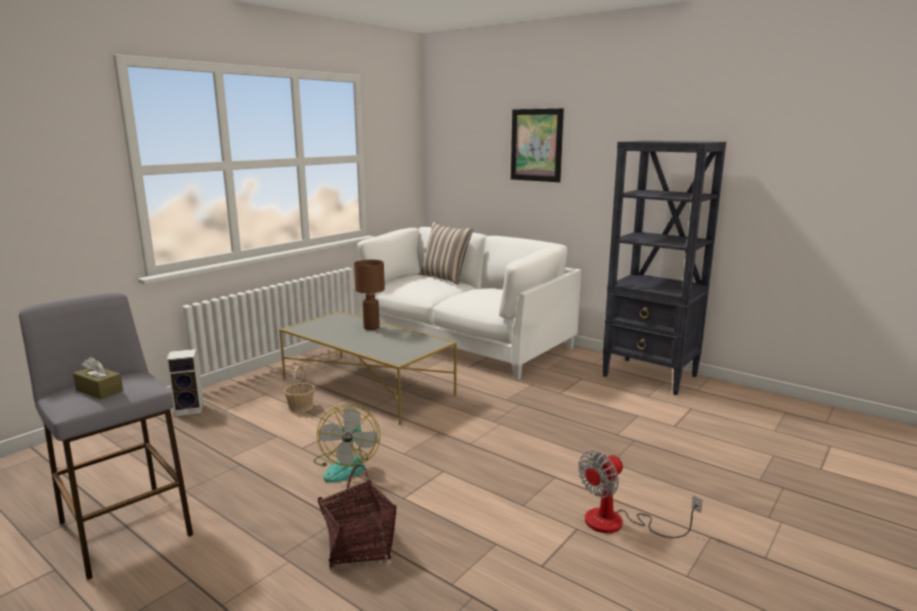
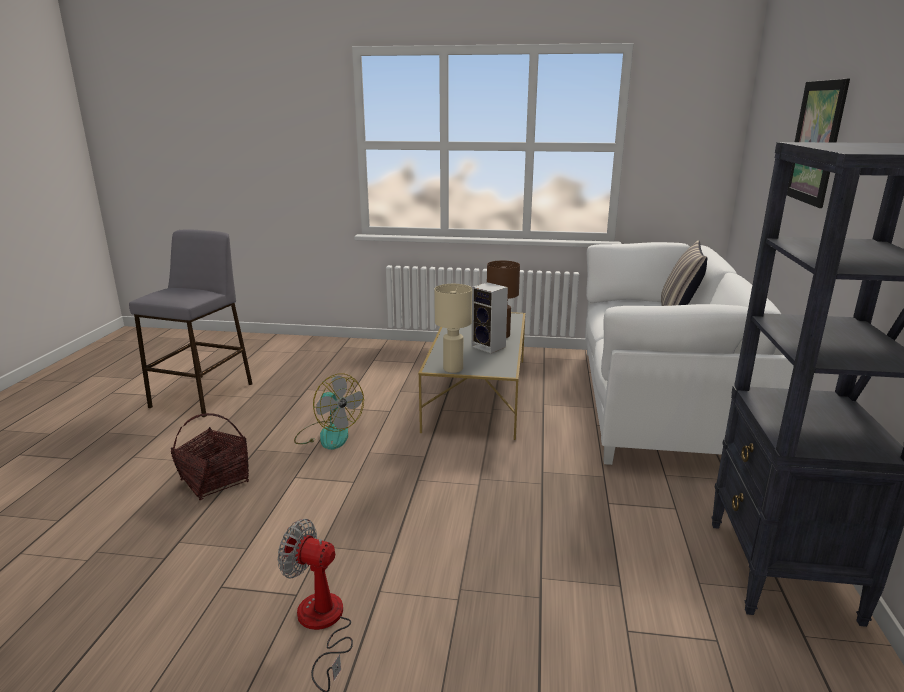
camera: 60 degrees right, 5 degrees up
(99, 390) = (170, 293): brown tissue box -> none
(190, 409) = (363, 350): speaker -> speaker (490, 347)
(300, 407) = (407, 382): basket -> none
(346, 465) = (328, 434): fan -> fan turned 105 degrees counterclockwise
(410, 355) = (453, 369): none -> beige table lamp

